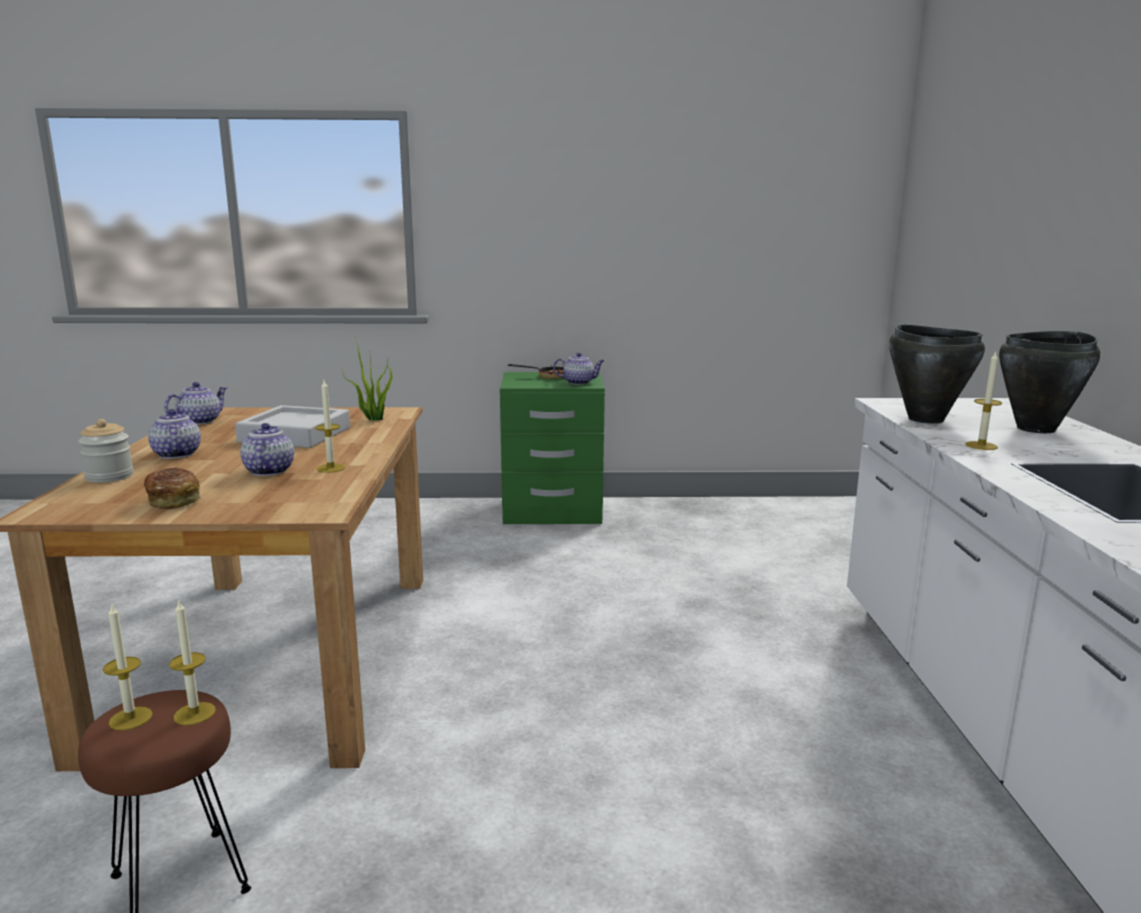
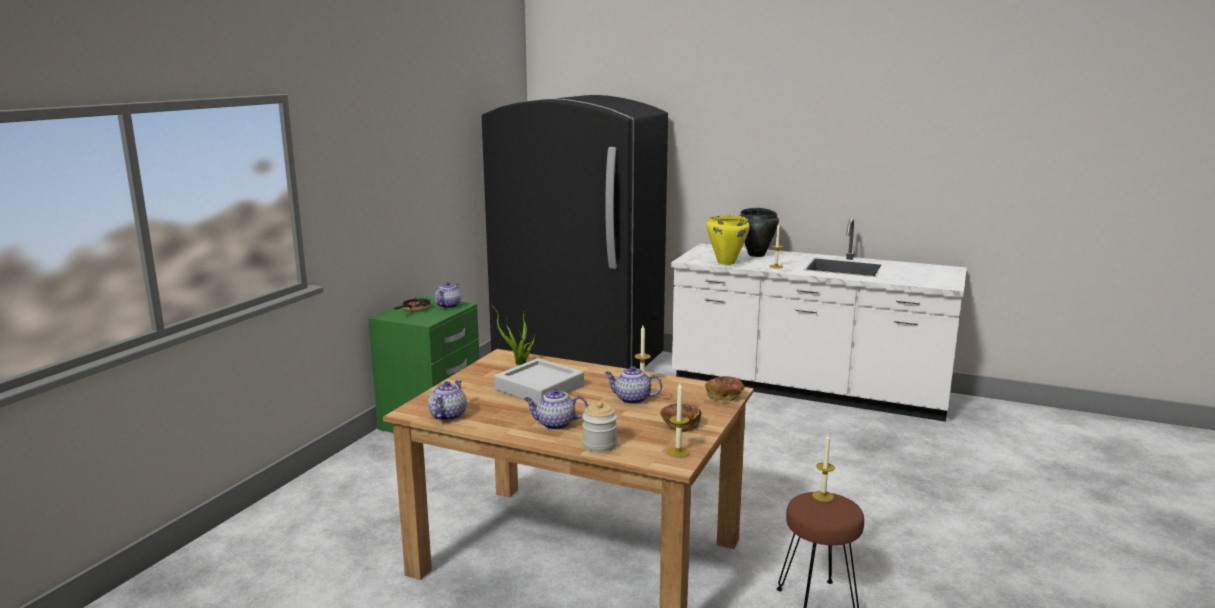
camera: 65 degrees left, 0 degrees up
(130, 718) = (821, 512): candle -> candle (678, 452)
(200, 421) = (447, 416): teapot -> teapot turned 45 degrees clockwise
(294, 511) = (725, 397): none -> bread
(825, 537) = (578, 359): none -> black fridge
(925, 419) = (725, 262): black cooking pot -> yellow cooking pot

